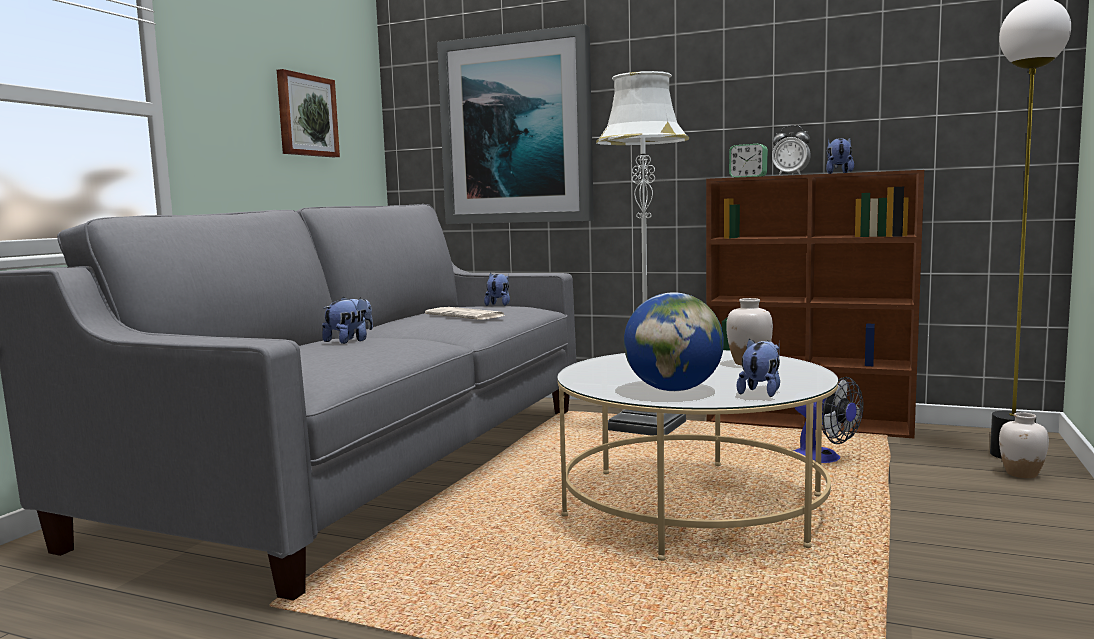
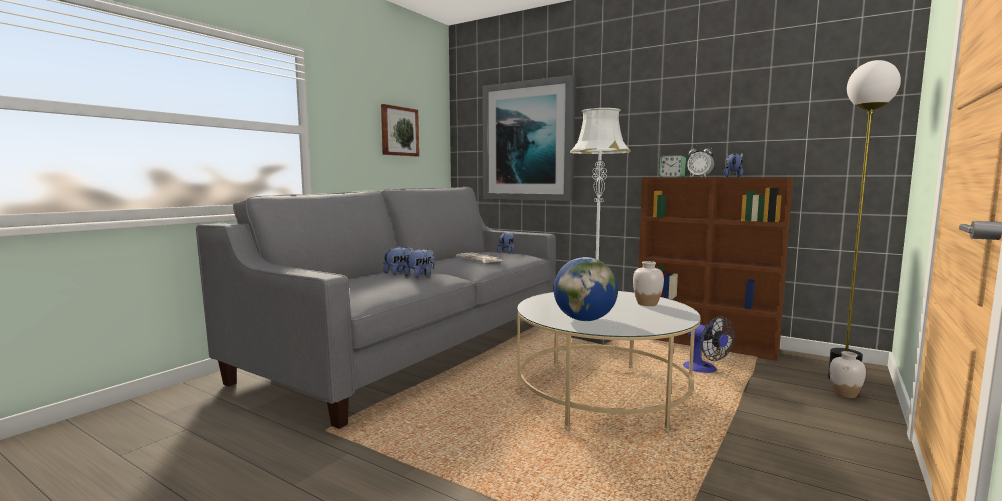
camera: 10 degrees right, 0 degrees up
(761, 392) = (640, 326): plush toy -> plush toy (420, 275)

